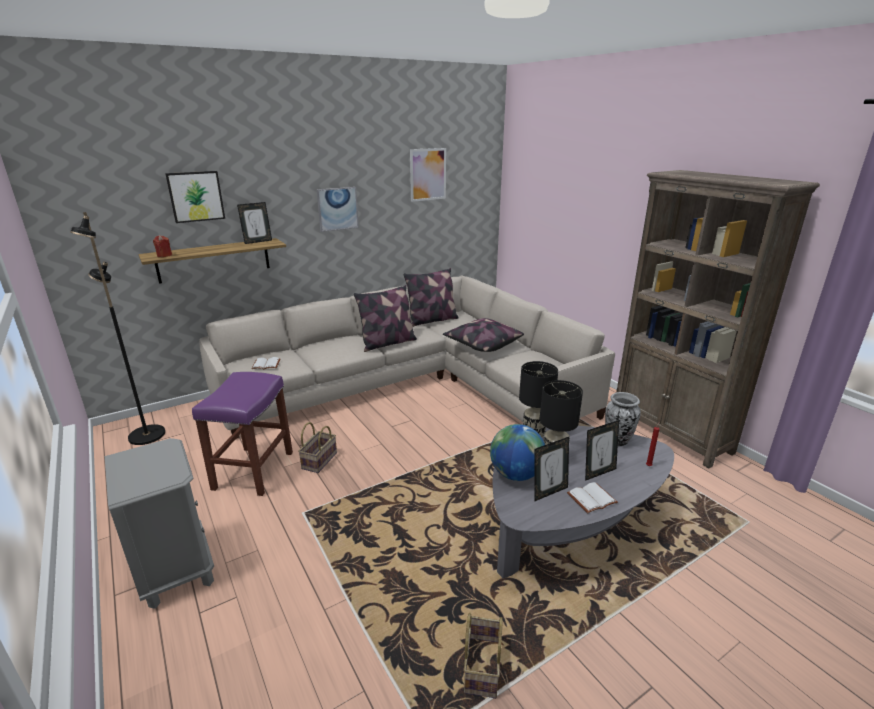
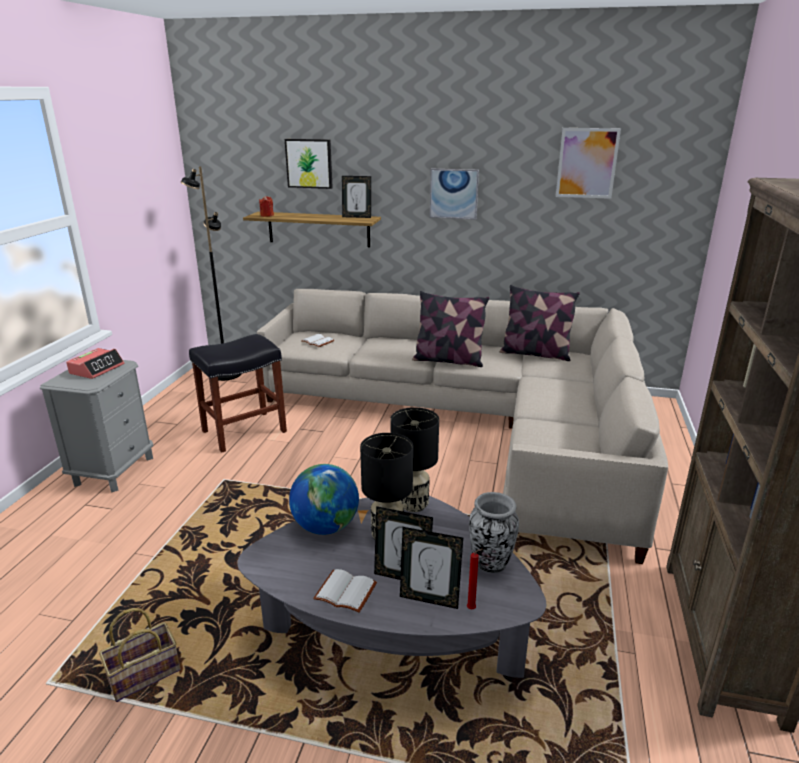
camera: 45 degrees right, 0 degrees up
(145, 461) = (97, 369): none -> alarm clock
(253, 470) = (245, 431): purple stool -> black stool
(319, 460) = (294, 447): basket -> none
(482, 344) = (542, 397): pillow -> none
(549, 492) = (322, 559): picture frame -> picture frame (429, 599)

